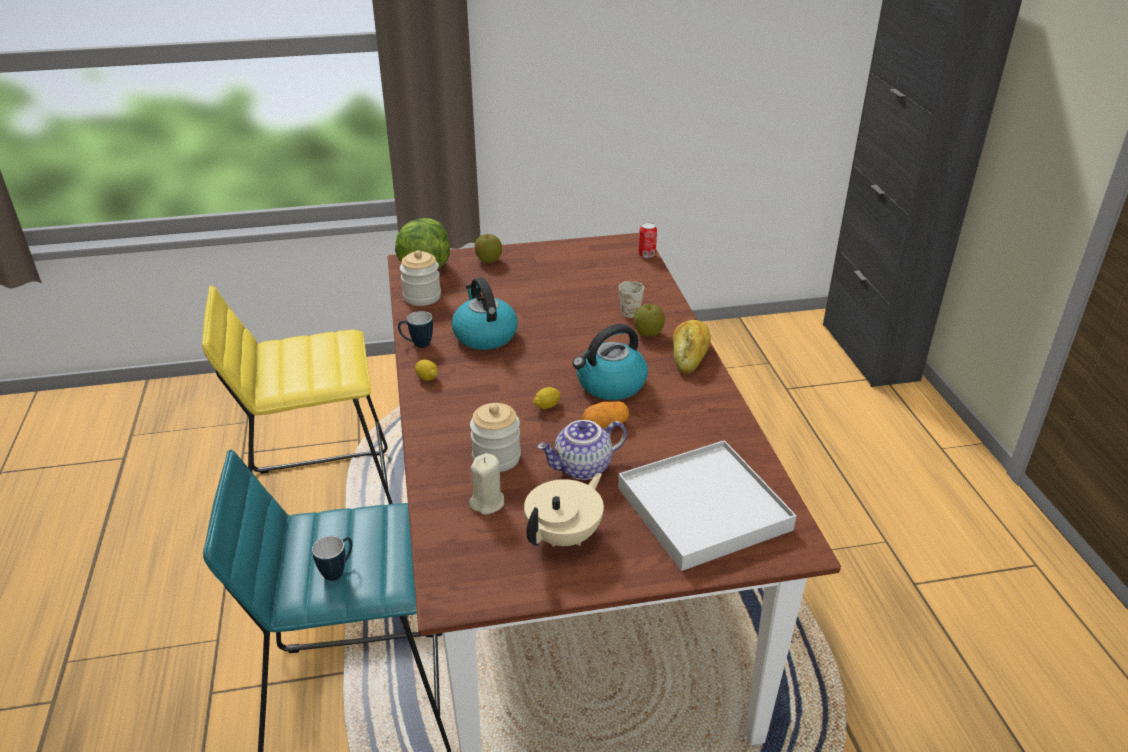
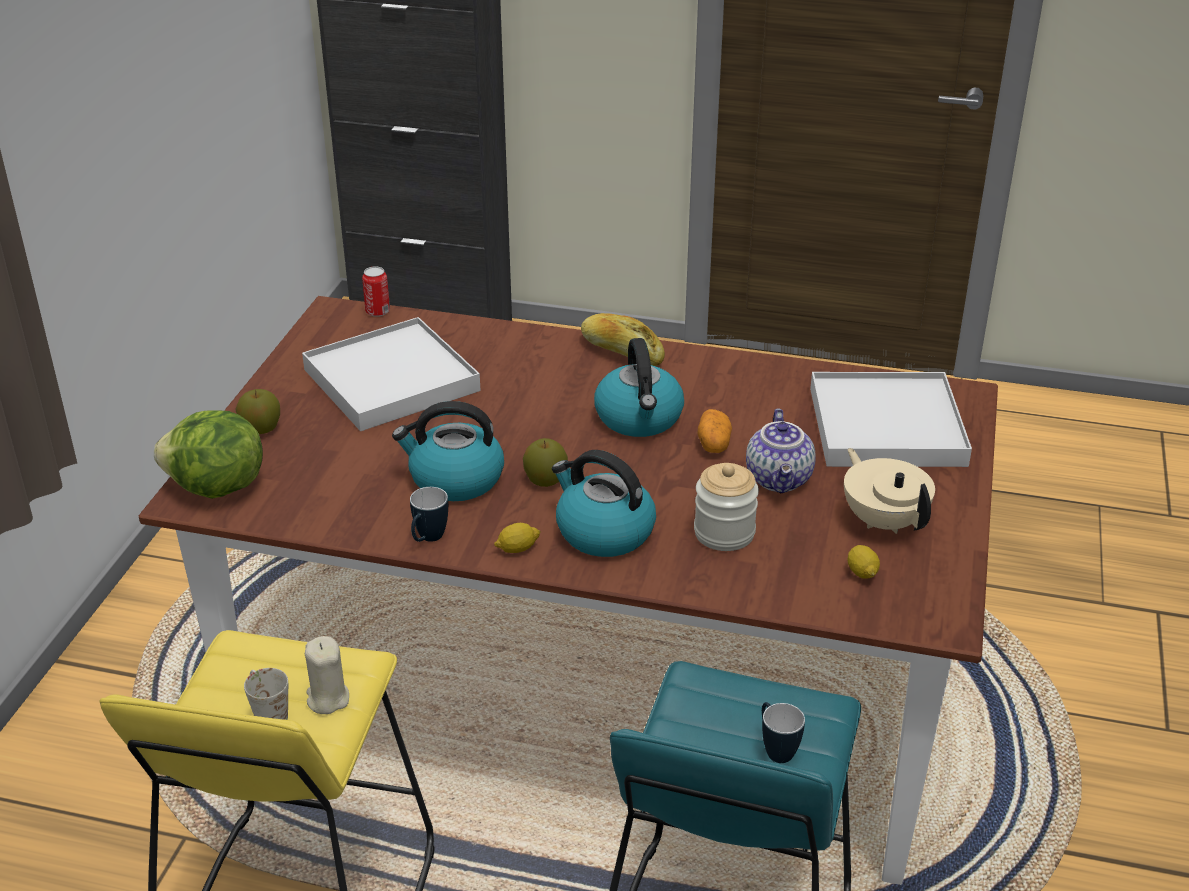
camera: 65 degrees left, 0 degrees up
(422, 297) = (303, 508): jar -> none
(465, 405) = (603, 532): none -> kettle
(487, 502) = (802, 559): beige candle -> beige candle (327, 698)
(547, 406) = (649, 472): lemon -> lemon (861, 572)
(573, 282) = (390, 380): none -> white tray
(632, 310) = (496, 359): white mug -> white mug (267, 713)
(648, 333) = (556, 364): apple -> apple (545, 480)

